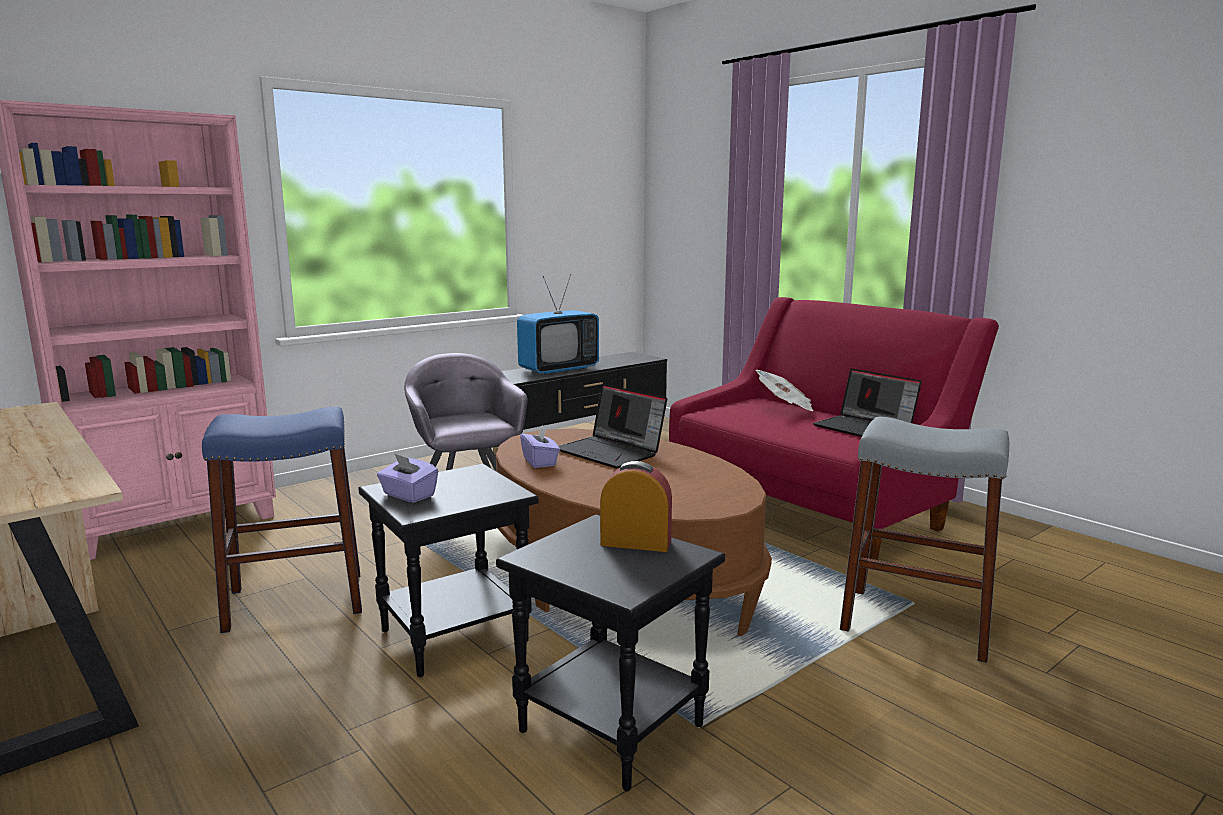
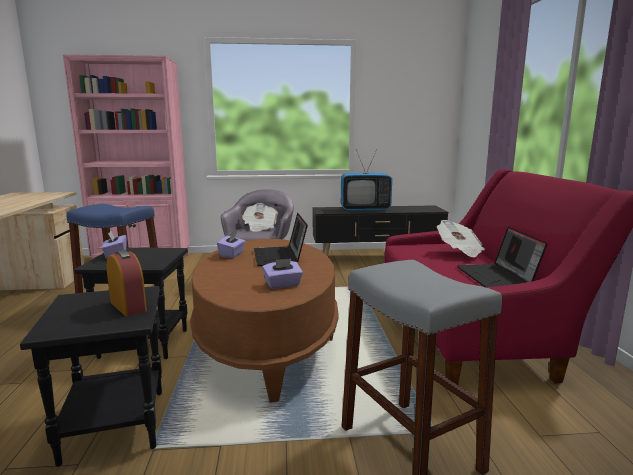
camera: 35 degrees right, 0 degrees up
(465, 418) = (260, 227): none -> newspaper
(700, 482) = (283, 285): none -> purple tissue box

